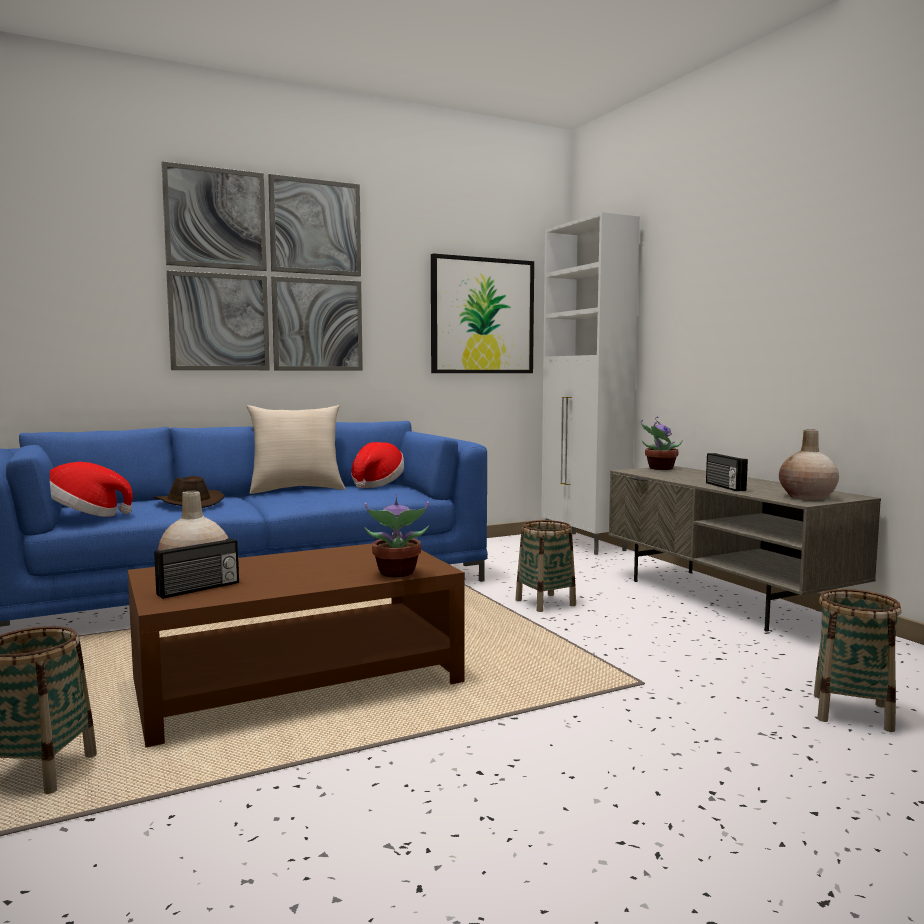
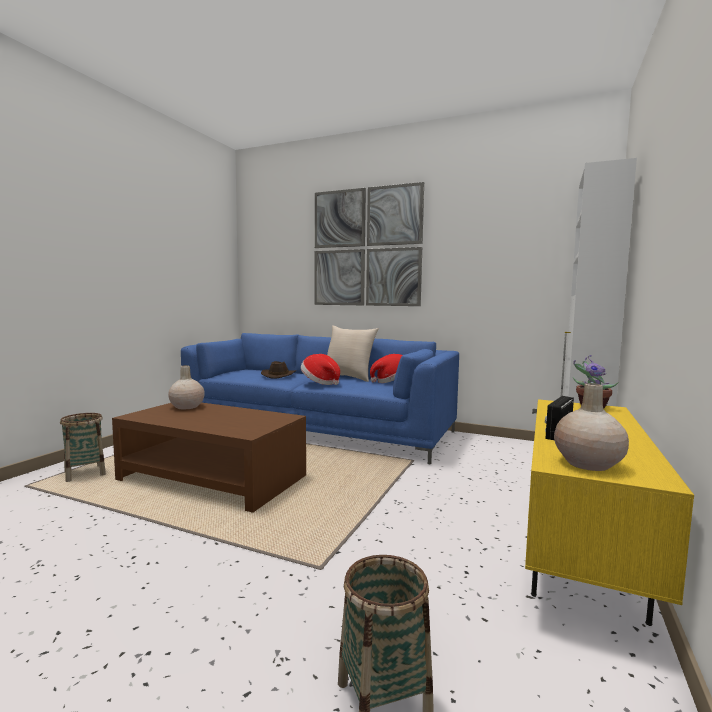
camera: 50 degrees right, 0 degrees up
(84, 516) = (229, 374): hat -> hat (320, 382)
(199, 589) = (160, 414): radio -> none
(396, 573) = (228, 430): potted plant -> none
(482, 316) = (520, 265): picture -> none
(545, 603) = (425, 491): basket -> none
(725, 598) = (582, 552): grey tv stand -> yellow tv stand

